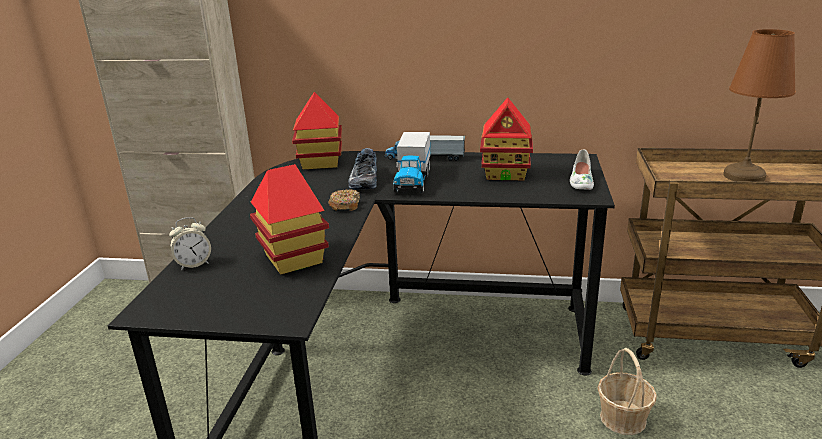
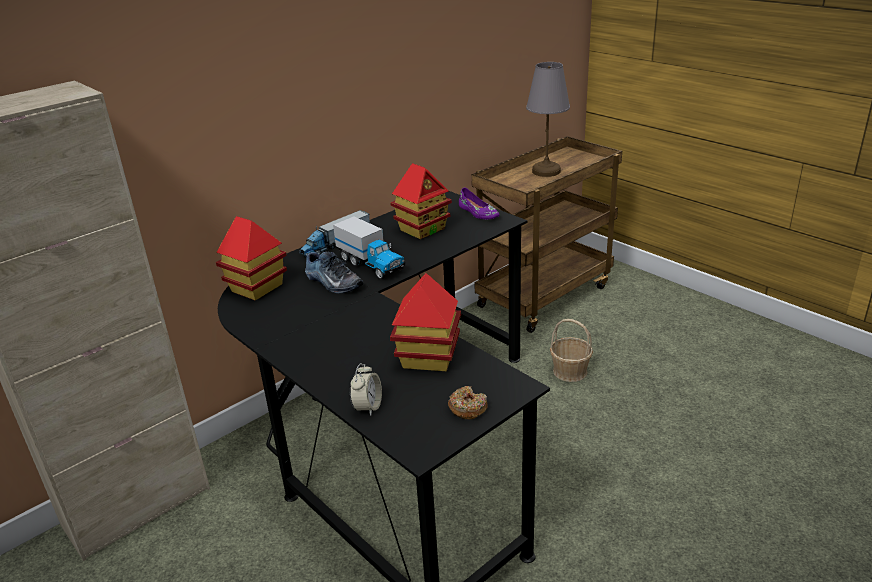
camera: 50 degrees left, 5 degrees up
(345, 205) = (368, 307): donut -> donut (467, 408)
(581, 181) = (478, 213): white shoe -> purple shoe
(744, 176) = (547, 171): brown table lamp -> grey table lamp

